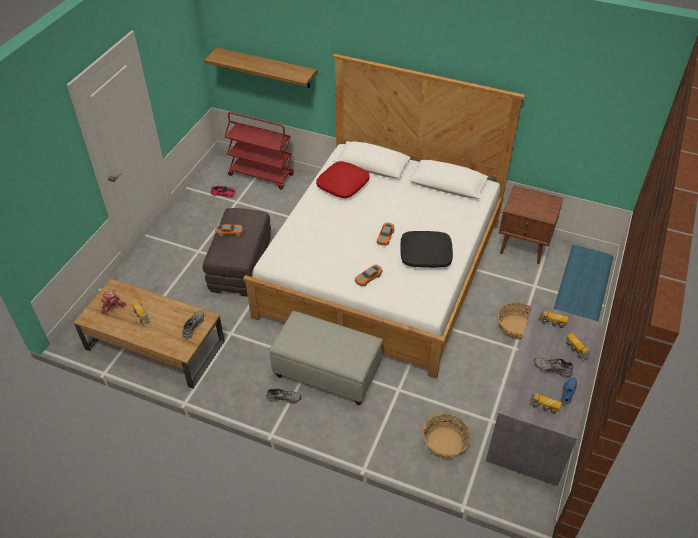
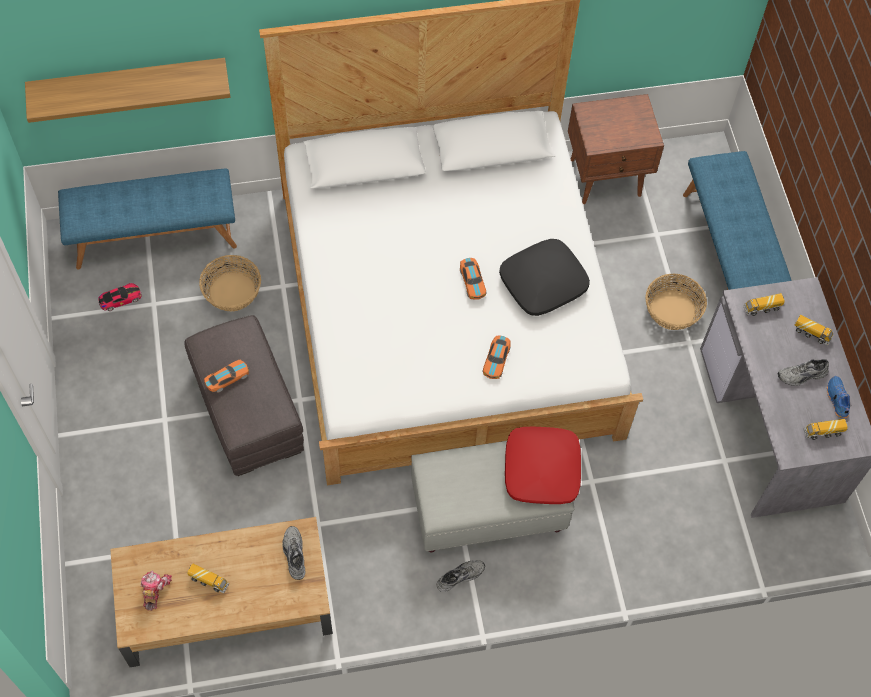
camera: 35 degrees left, 15 degrees up
(262, 175) = (155, 235): red cart -> blue bench
(343, 185) = (350, 221): red pillow -> red pillow (542, 470)
(445, 443) = (692, 522): basket -> basket (232, 292)

